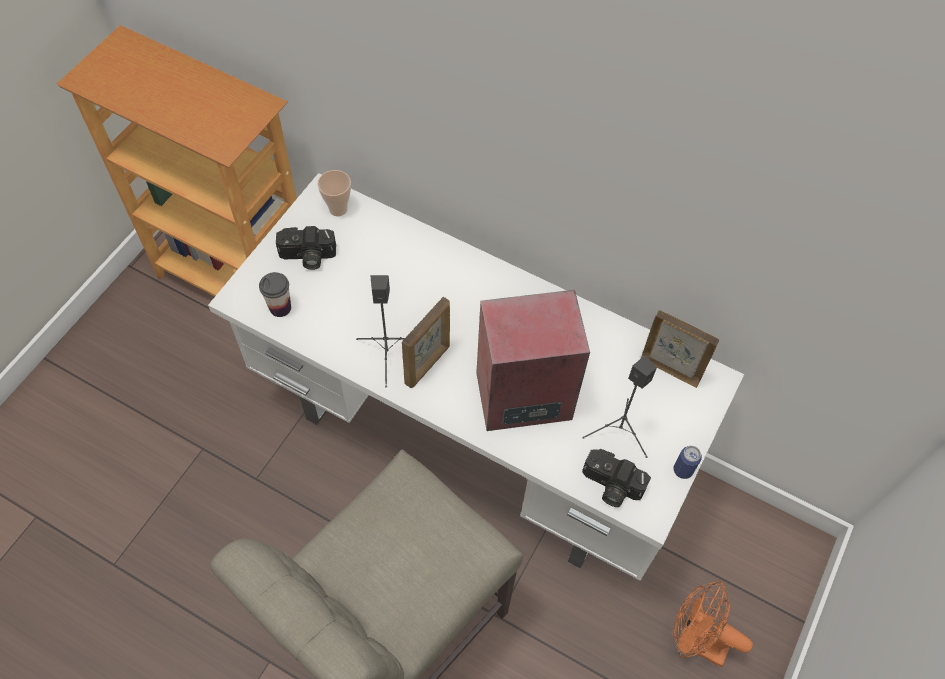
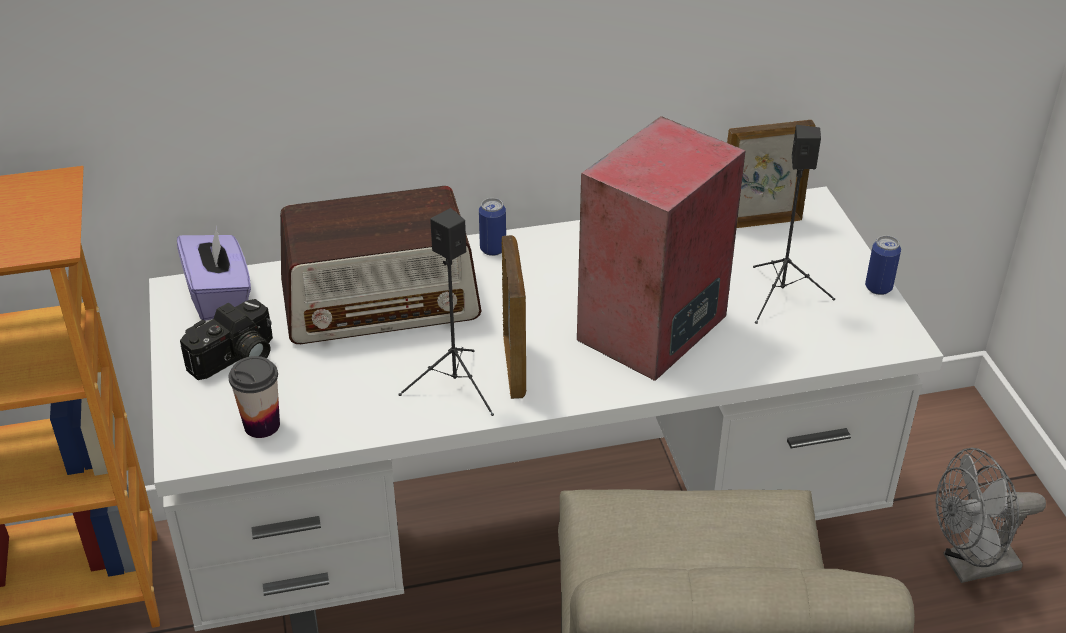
camera: 40 degrees left, 20 degrees down
(338, 209) = (219, 295): cup -> purple tissue box
(408, 271) = (381, 301): none -> radio
(499, 278) = (493, 249): none -> can
(610, 486) = (835, 343): camera -> none
(695, 640) = (970, 566): orange fan -> grey fan

